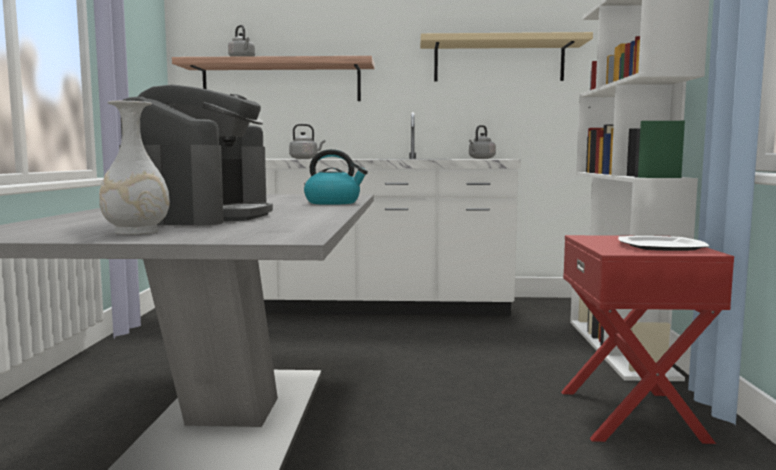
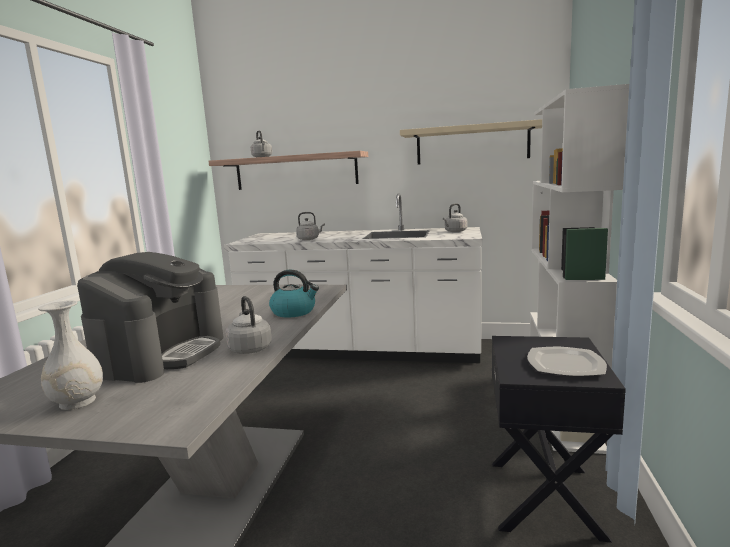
camera: 10 degrees right, 5 degrees up
(311, 214) = (249, 348): none -> grey kettle
(633, 415) = (546, 498): red nightstand -> black nightstand

